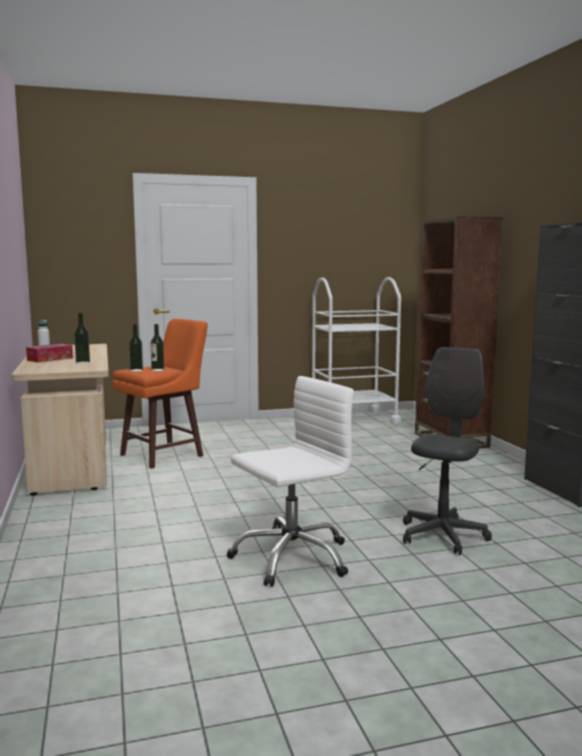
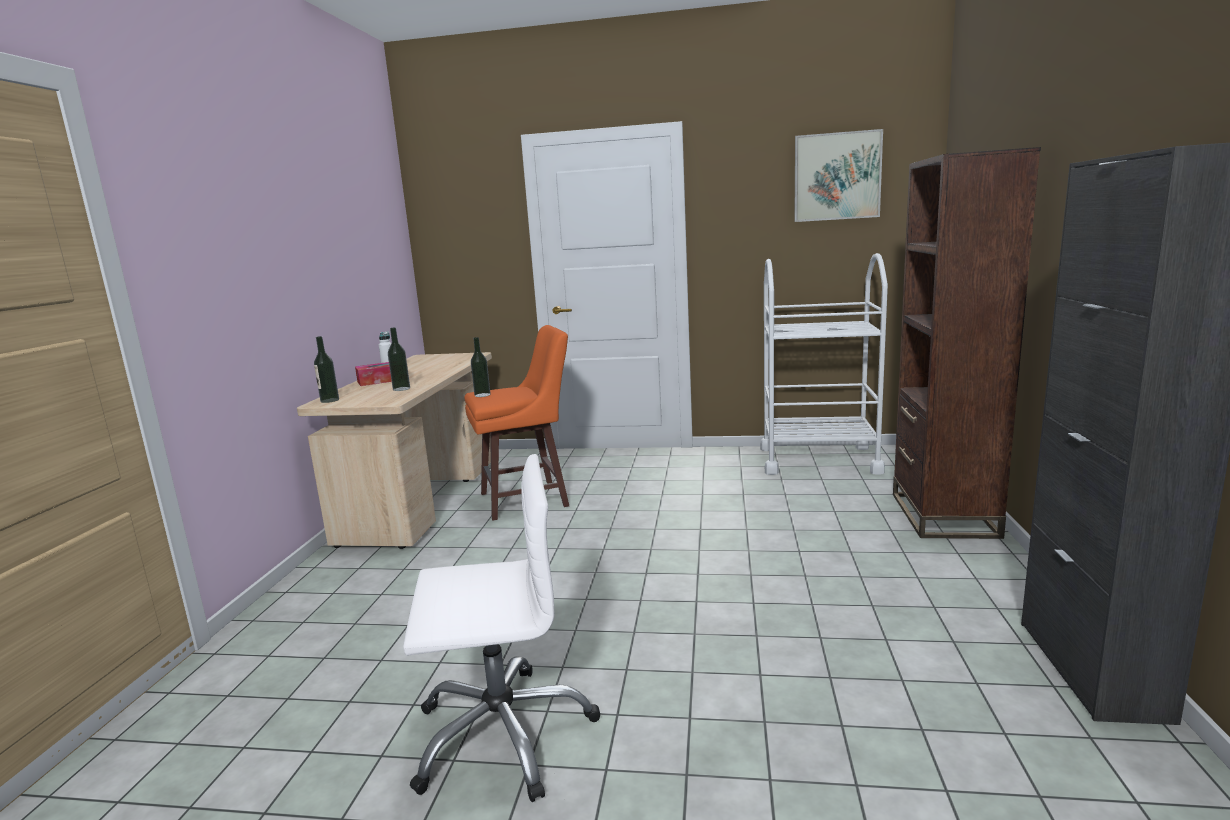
camera: 25 degrees right, 5 degrees up
(157, 370) = (506, 395): bottle -> bottle (329, 400)
(357, 225) = (837, 176): none -> picture
(442, 536) = (769, 740): grey office chair -> none

